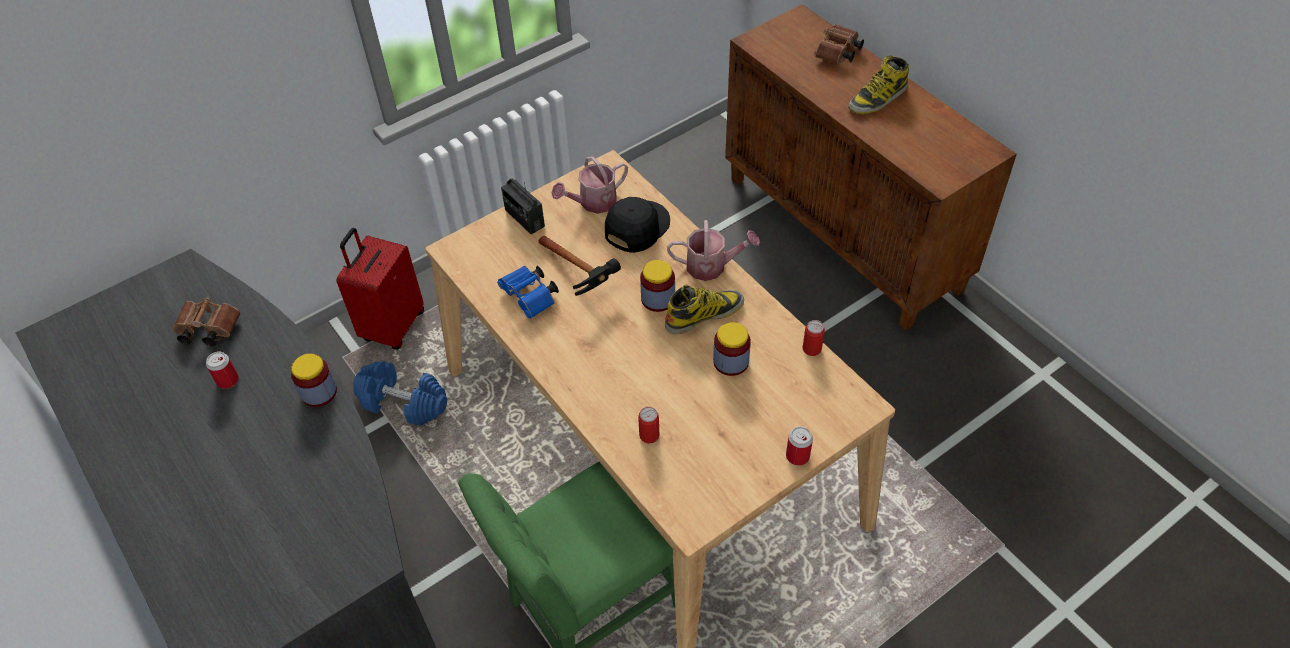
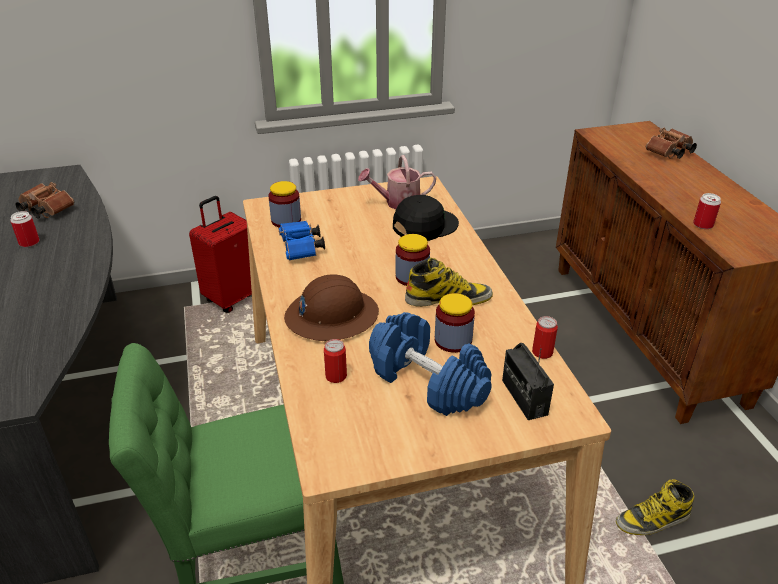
camera: 20 degrees right, 15 degrees down
(319, 392) = (86, 267): jar -> jar (286, 220)
(404, 403) = (207, 350): blue dumbbell -> blue dumbbell (428, 381)
(524, 218) = (334, 200): radio -> radio (524, 397)
(582, 278) = (354, 247): hammer -> none
(607, 371) = (331, 316): none -> brown hard hat
(712, 266) = (476, 266): watering can -> none
(797, 456) = (478, 440): can -> can (703, 225)
(878, 98) = (695, 186): boot -> boot (653, 519)

